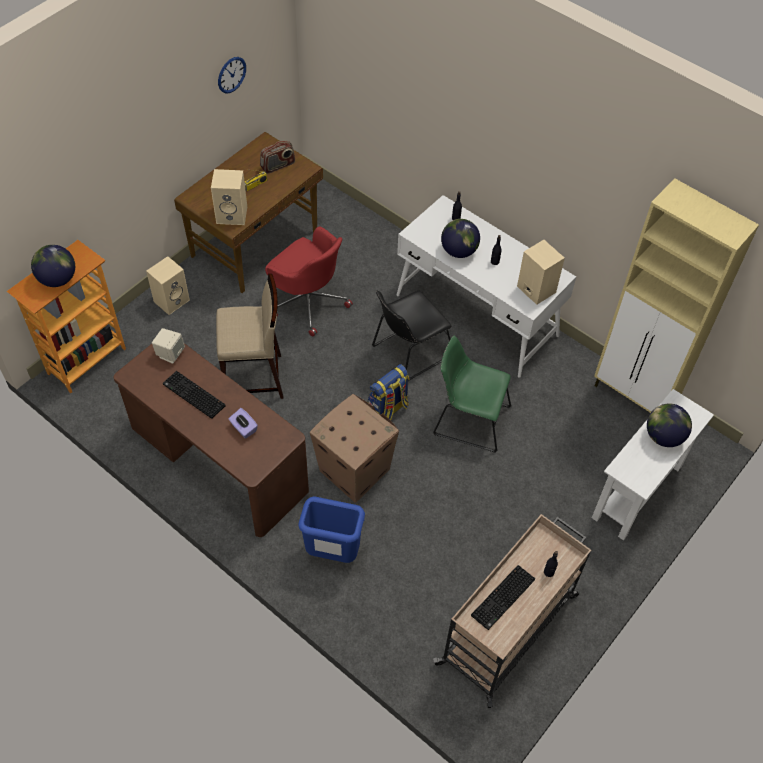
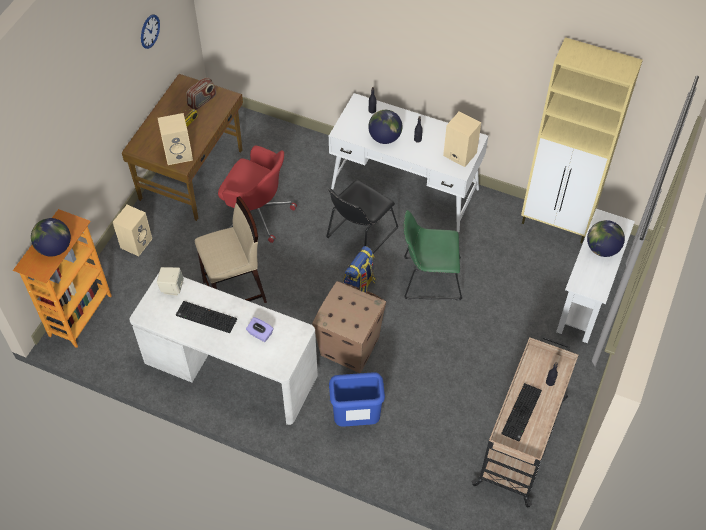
camera: 15 degrees left, 0 degrees up
(218, 460) = (230, 370): brown desk -> white desk

